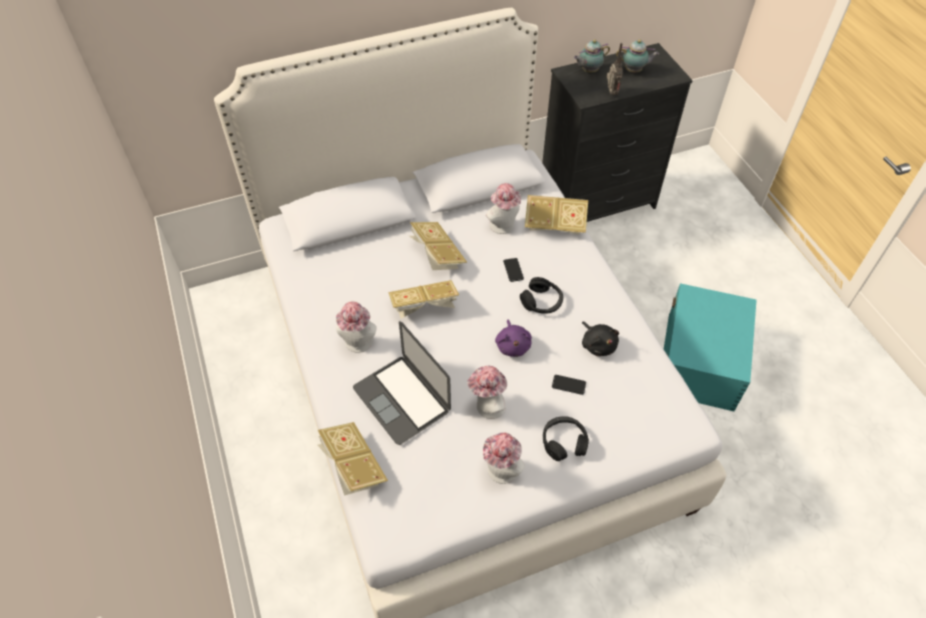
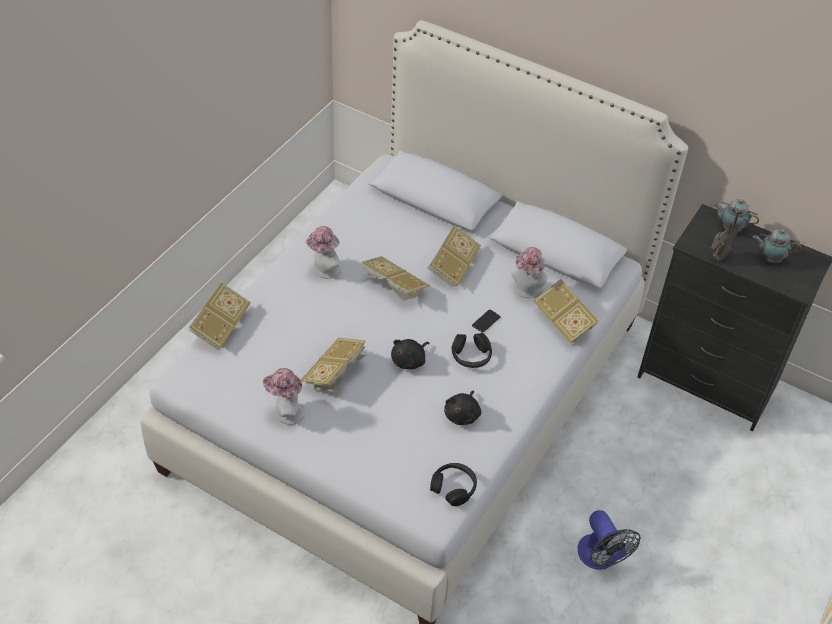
camera: 50 degrees right, 5 degrees down
(402, 399) = (298, 321): laptop -> none
(487, 407) = (335, 374): hat -> book
(513, 345) = (409, 360): purple plush toy -> black plush toy
(564, 442) = (347, 438): black headphones -> black headphones (453, 487)
(568, 385) = (404, 415): phone -> none
(634, 71) = (770, 258): teapot -> teapot turned 135 degrees clockwise
(700, 360) = (600, 558): turquoise storage box -> fan

